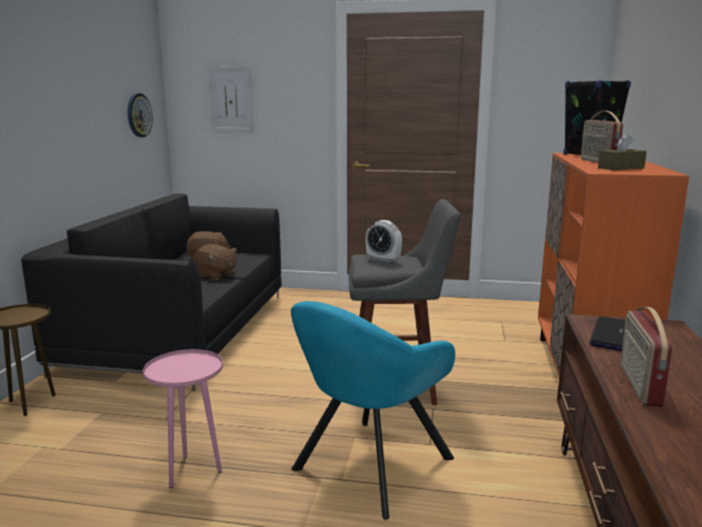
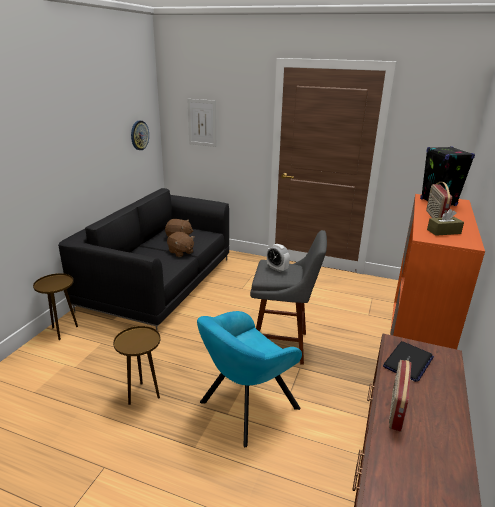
camera: 10 degrees right, 10 degrees up
(192, 471) = (143, 394): pink side table -> brown side table

